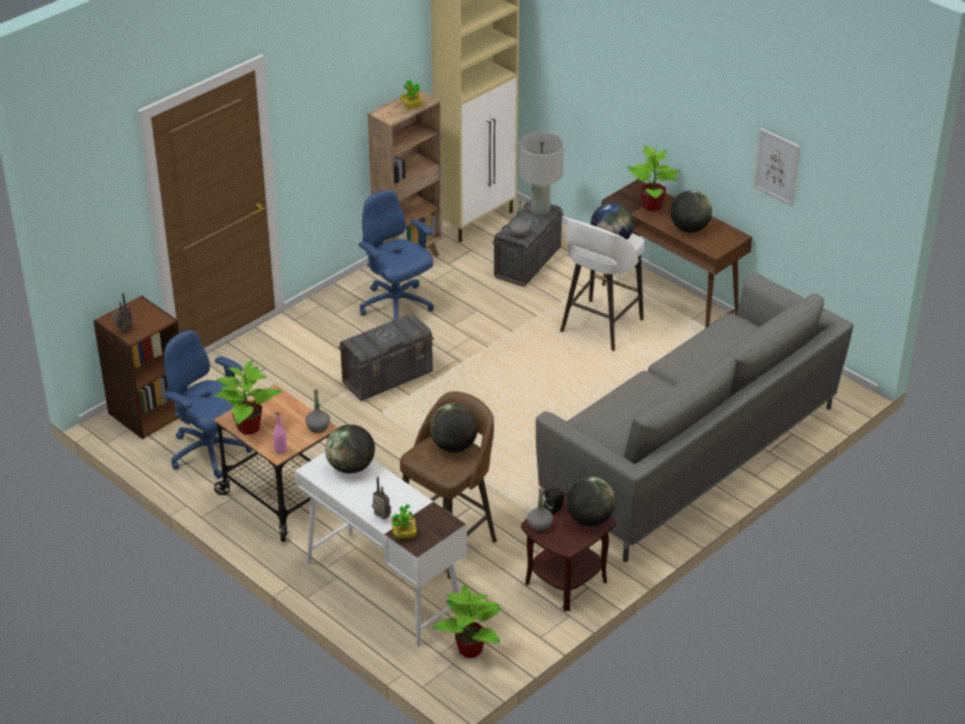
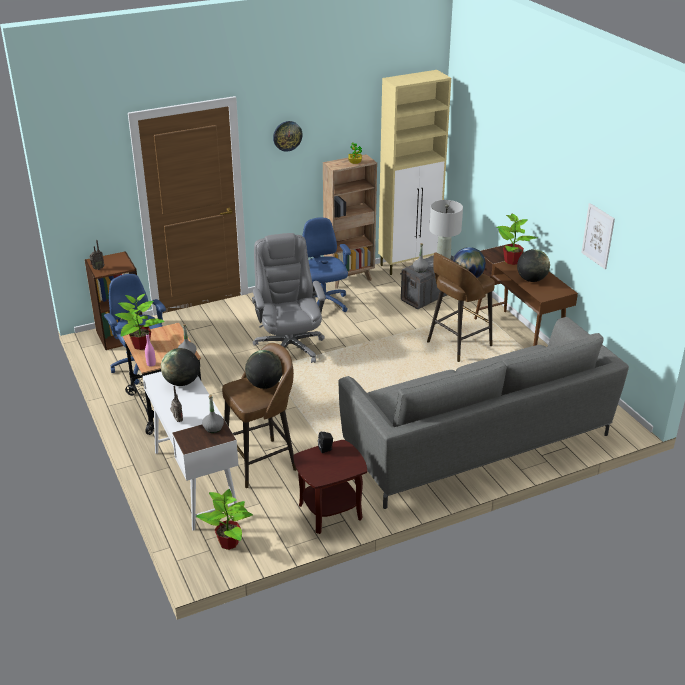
camera: 20 degrees right, 5 degrees down
(323, 89) = (287, 136): none -> wall clock
(388, 378) = (289, 346): grey storage box -> grey office chair
(404, 534) = (186, 436): potted plant -> none
(539, 525) = (307, 458): grey bottle -> grey bottle (213, 428)
(590, 520) = (347, 463): globe -> none
(600, 327) = (457, 344): white stool -> brown stool

